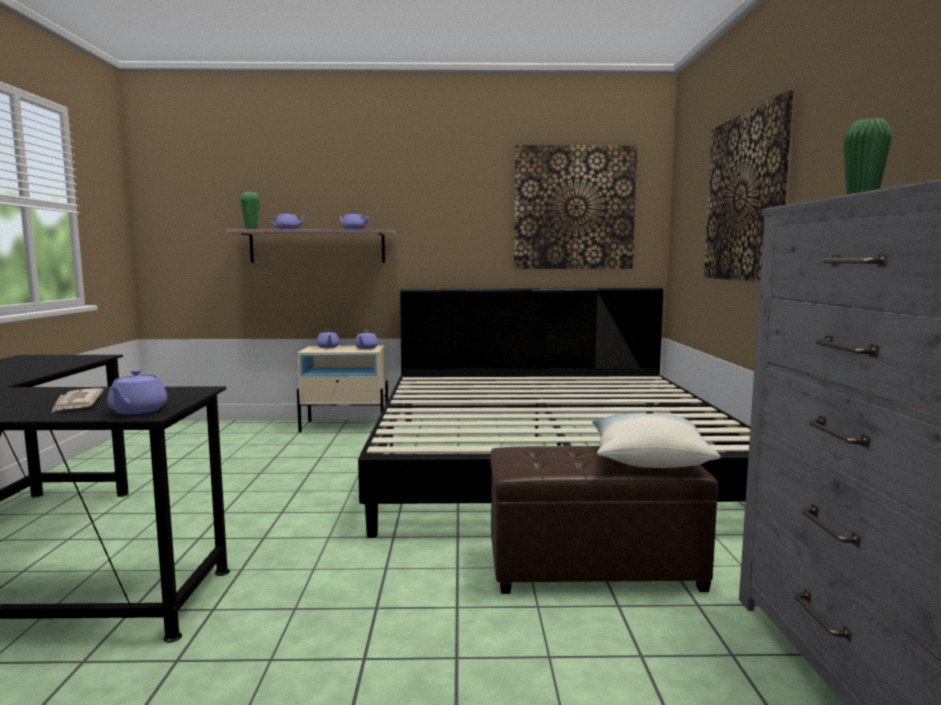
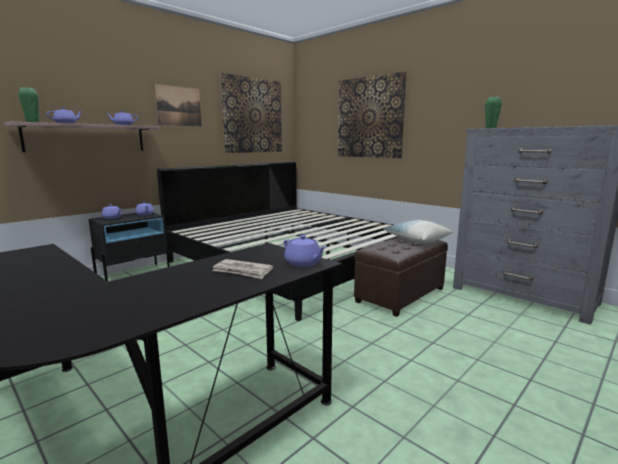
camera: 45 degrees left, 5 degrees up
(345, 426) = (134, 274): beige nightstand -> black nightstand
(442, 200) = (179, 106): none -> picture

